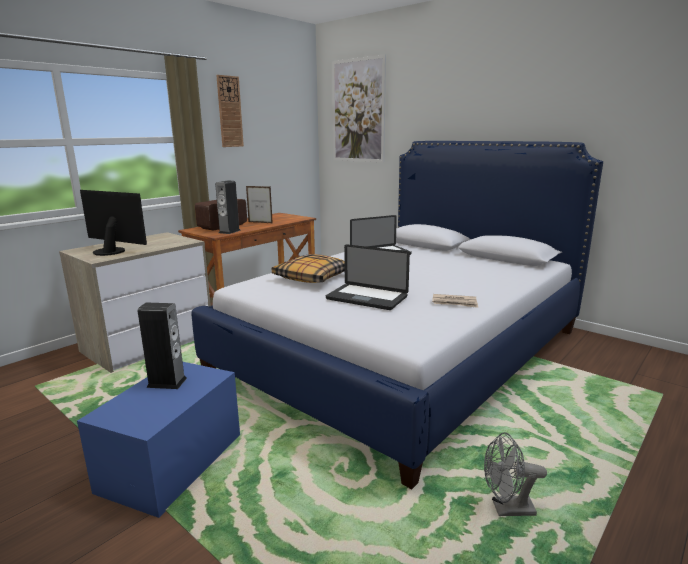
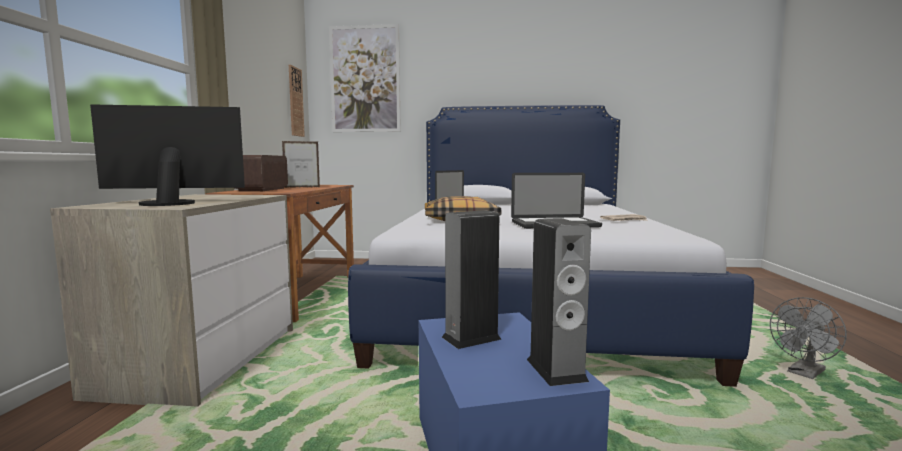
camera: 35 degrees left, 10 degrees down
(229, 112) = (240, 53): wall clock -> wall clock (295, 102)
(229, 231) = (290, 191): speaker -> speaker (556, 370)

